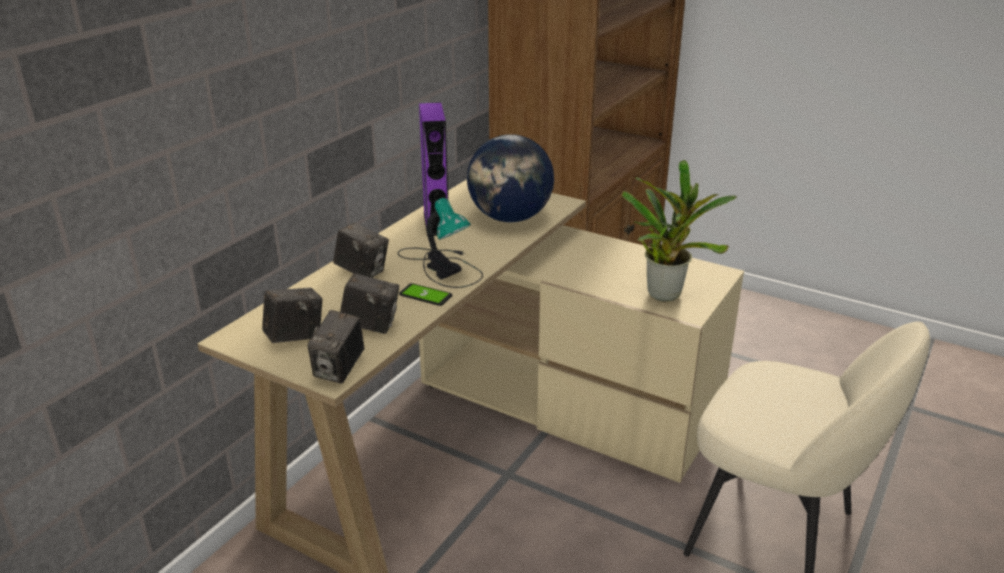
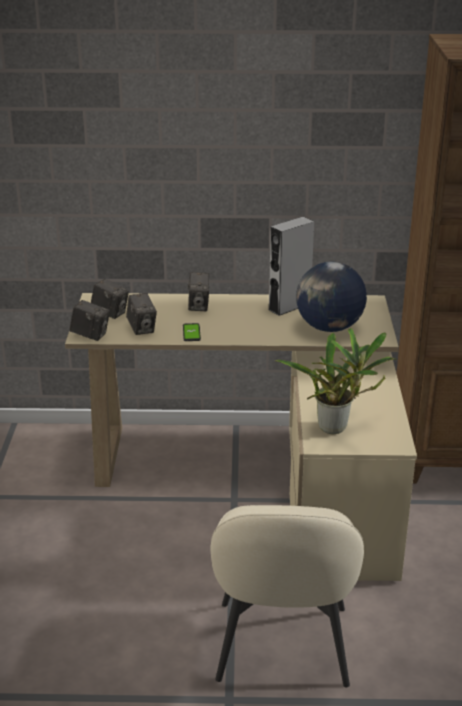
camera: 60 degrees right, 0 degrees up
(339, 370) = (90, 335): camera -> camera turned 150 degrees counterclockwise
(436, 223) = (289, 306): purple speaker -> grey speaker
(442, 266) = (232, 326): table lamp -> none

